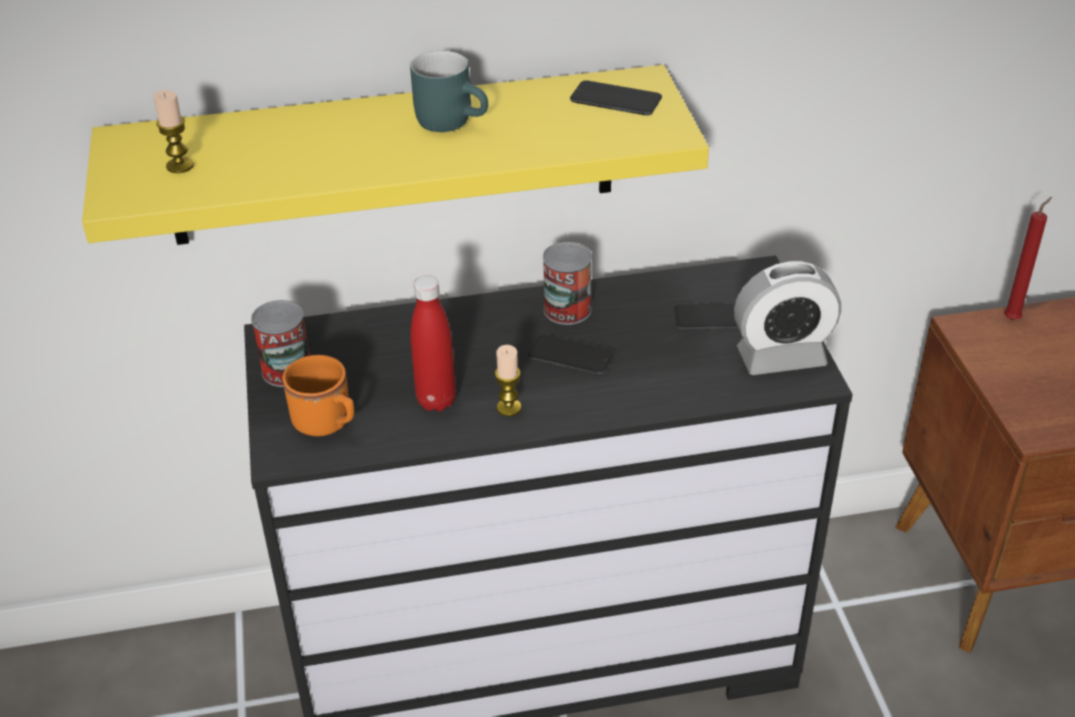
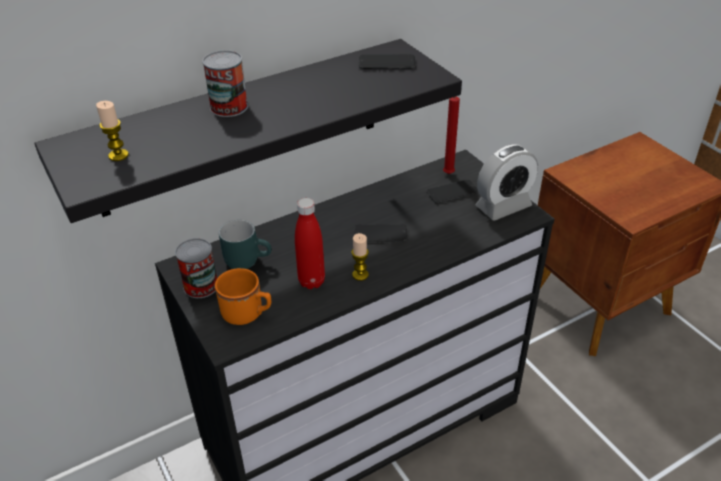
camera: 20 degrees left, 0 degrees up
(392, 156) = (241, 127): yellow shelf -> black shelf
(453, 120) = (292, 92): turquoise mug -> turquoise mug (247, 259)
(567, 309) = (362, 206): can -> can (229, 107)
(1013, 318) = (586, 161): red candle -> red candle (449, 173)

